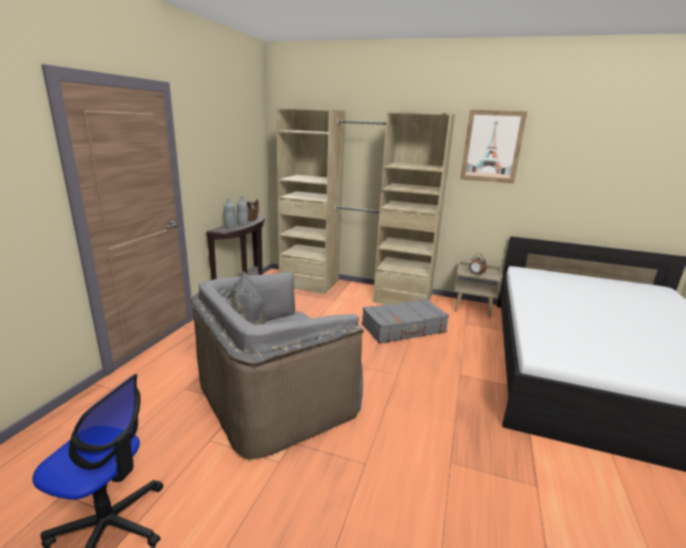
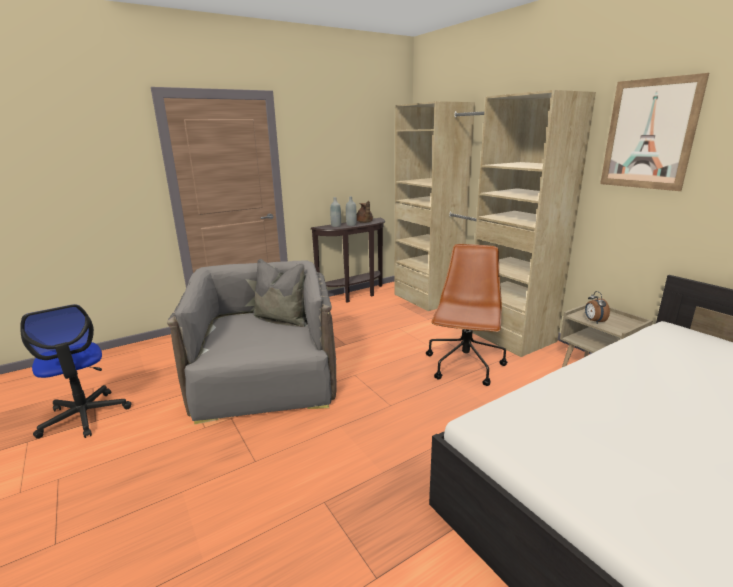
camera: 40 degrees right, 0 degrees up
(276, 398) = (266, 382): grey armchair -> grey armchair turned 75 degrees clockwise
(404, 329) = (464, 366): grey suitcase -> brown office chair

